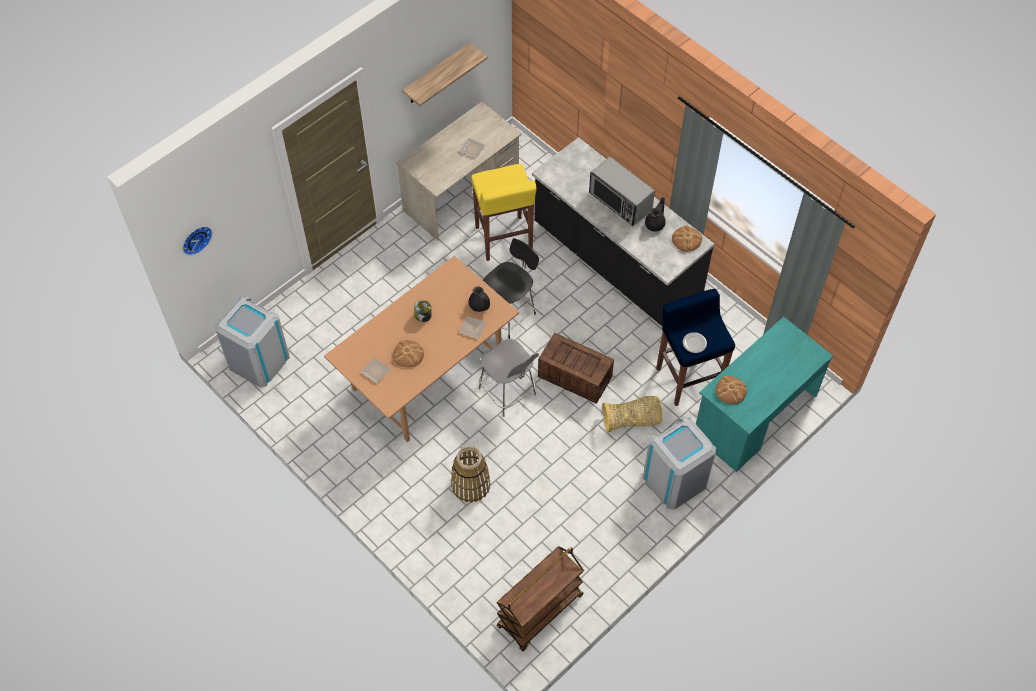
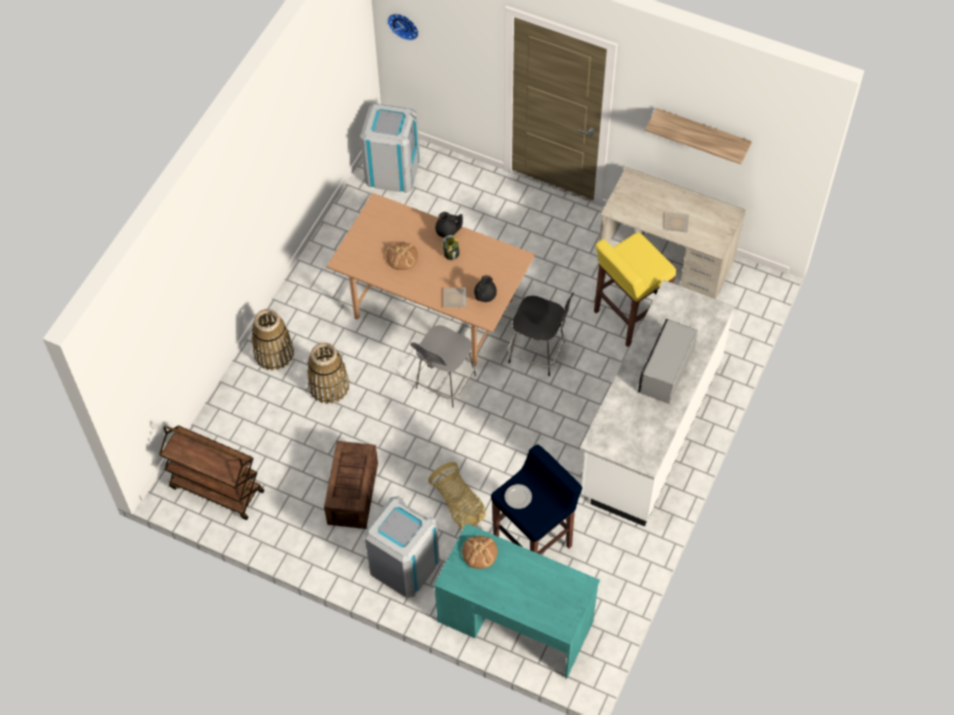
camera: 70 degrees right, 0 degrees up
(375, 370) = (373, 237): plate -> none
(413, 520) = (274, 353): none -> basket
(576, 377) = (489, 436): crate -> crate (353, 494)
(615, 262) = (650, 429): black counter -> white counter
(655, 224) = (652, 413): black teapot -> black teapot (447, 231)
(686, 240) = (645, 448): bread -> none

